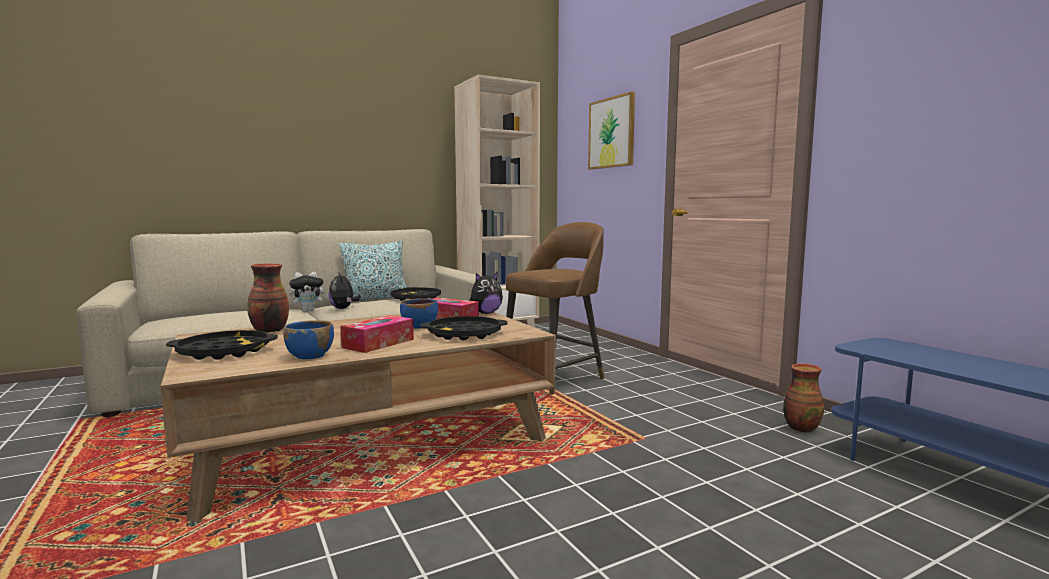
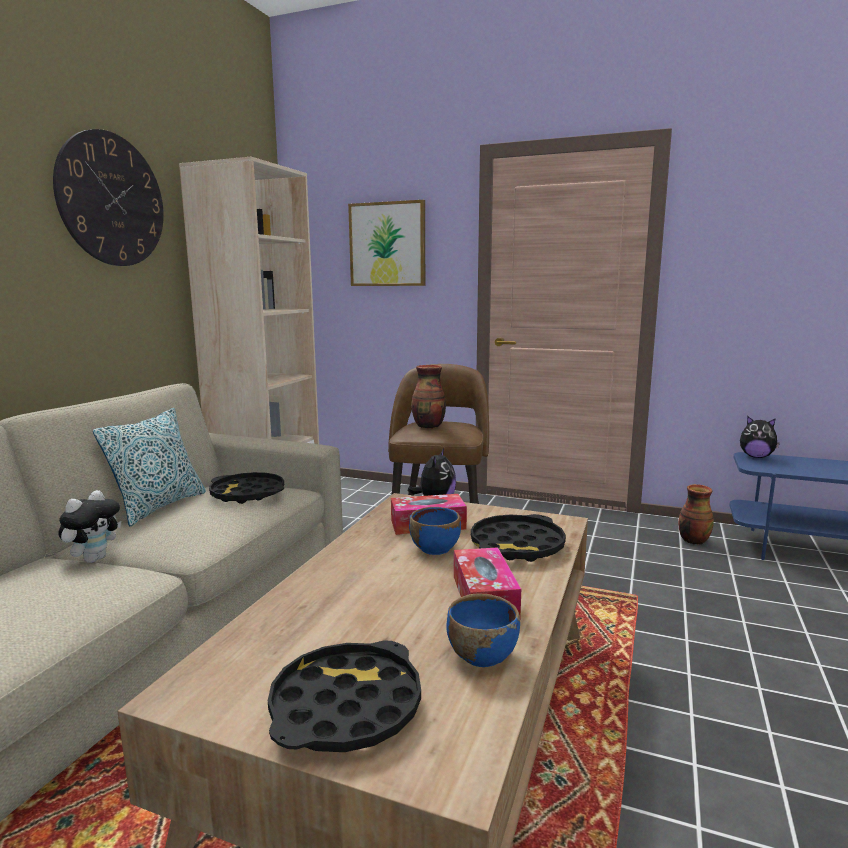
camera: 40 degrees left, 5 degrees up
(269, 330) = (266, 631): vase -> vase (428, 426)
(343, 308) = (177, 540): plush toy -> plush toy (756, 457)
(401, 113) = (112, 200): none -> wall clock

